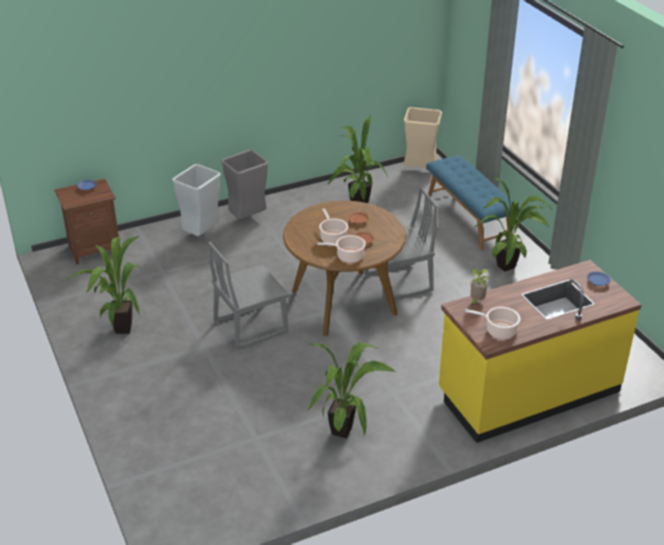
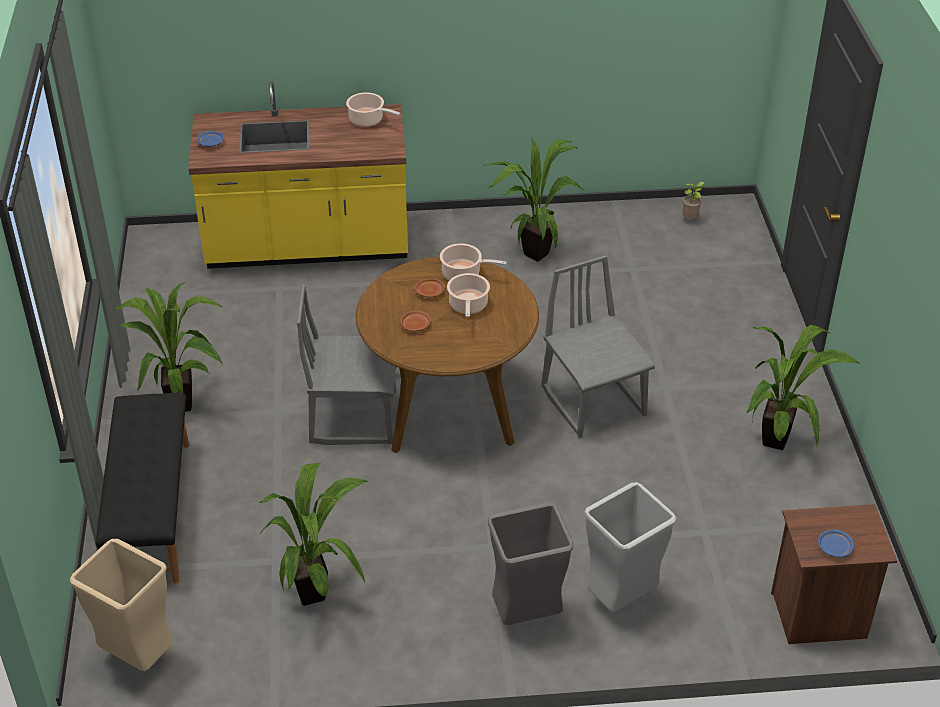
camera: 160 degrees left, 5 degrees up
(250, 327) = (594, 401): grey chair -> grey chair turned 105 degrees counterclockwise
(469, 218) = (151, 511): blue bench -> black bench
(476, 301) = (364, 152): potted plant -> potted plant (690, 219)

